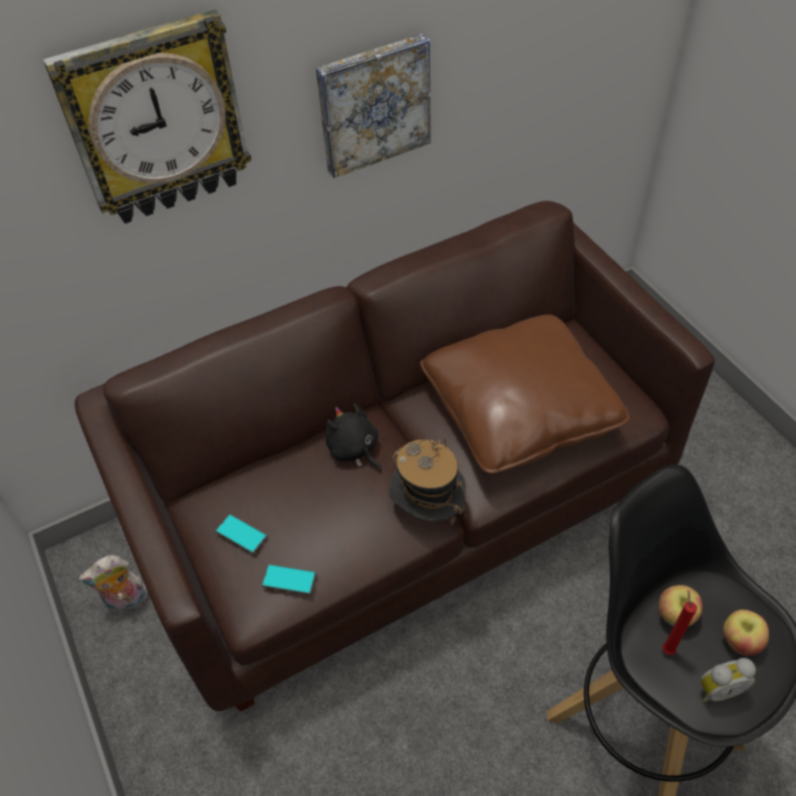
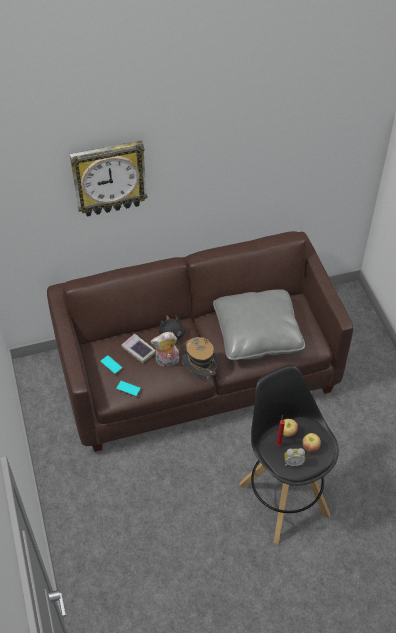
camera: 10 degrees right, 0 degrees up
(126, 601) = (49, 391): plush toy -> plush toy (166, 361)
(292, 491) = (138, 350): none -> book
(373, 104) = (209, 178): picture -> none
(519, 410) = (257, 334): brown pillow -> grey pillow

